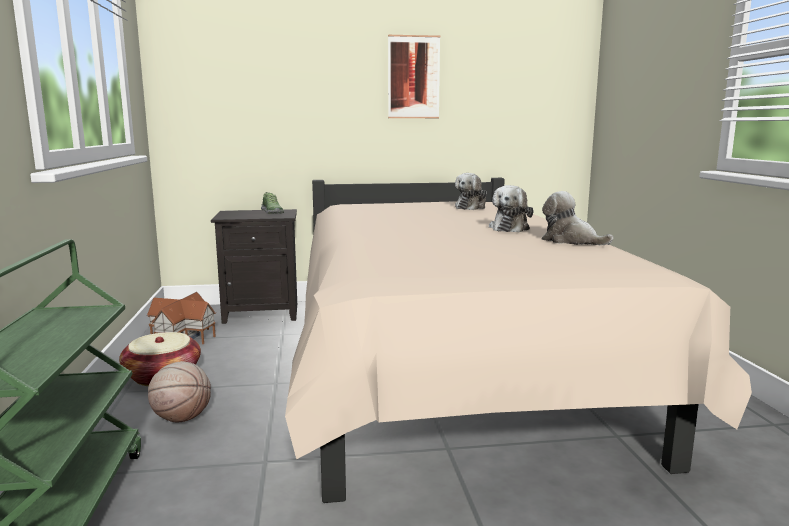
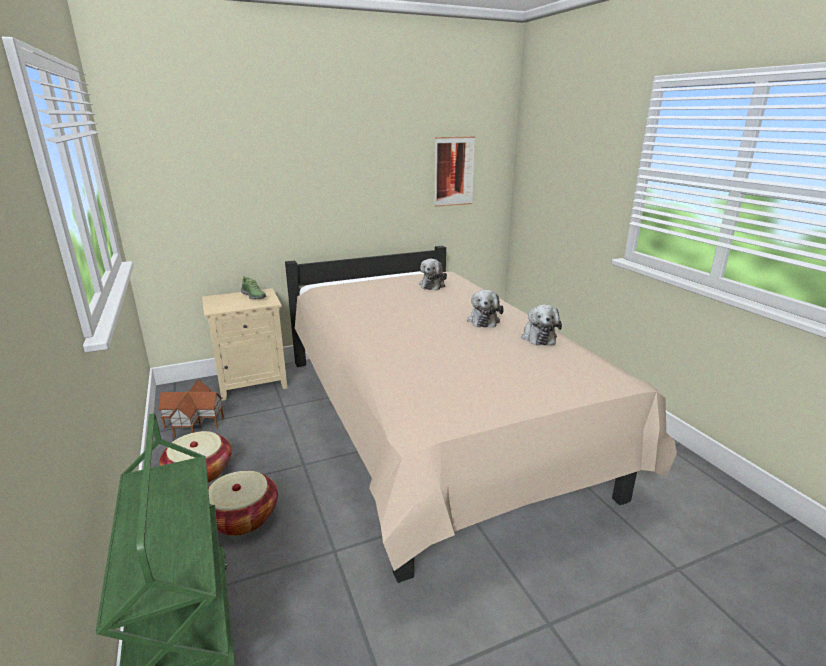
camera: 15 degrees left, 10 degrees up
(182, 418) = (242, 517): basketball -> basket
(262, 312) = (253, 382): black nightstand -> beige nightstand
(413, 77) = (368, 164): picture -> picture (454, 171)
(571, 241) = (538, 337): plush toy -> plush toy turned 120 degrees counterclockwise

